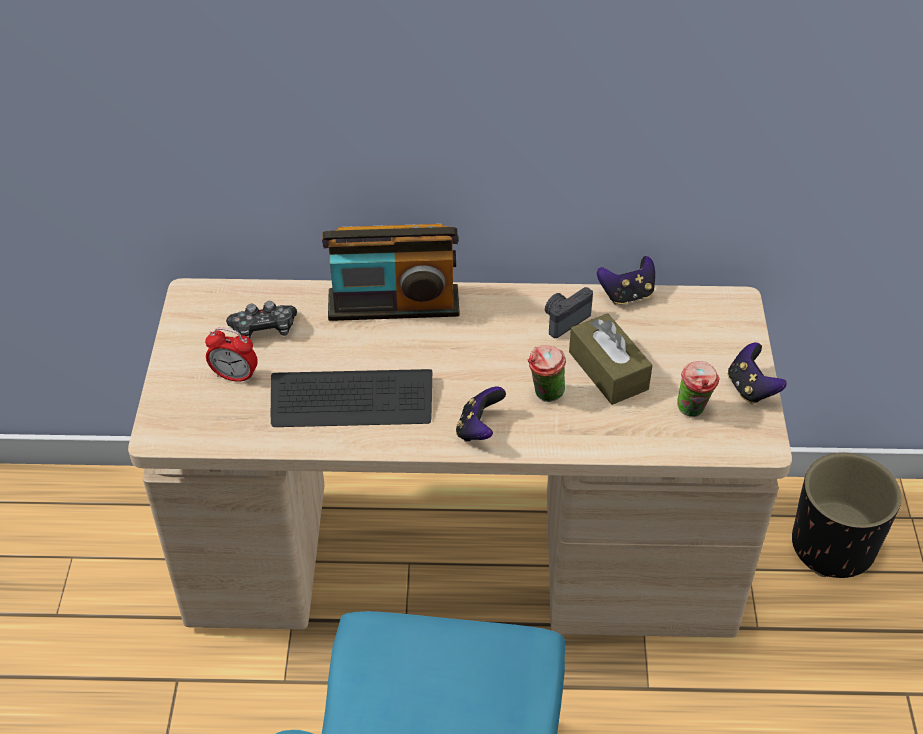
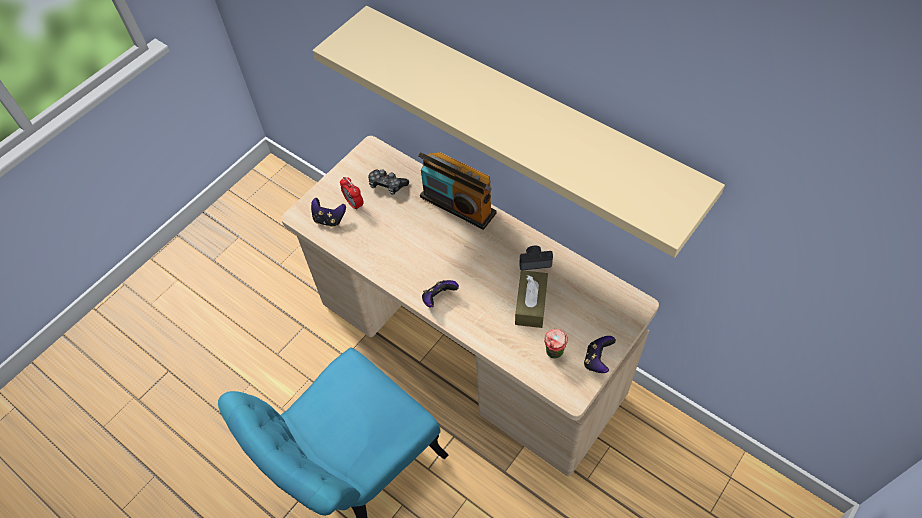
camera: 40 degrees right, 10 degrees up
(352, 401) = (394, 247): keyboard -> none
(497, 74) = (526, 112): none -> beige shelf
(545, 395) = (486, 299): cup -> none
(627, 295) = (581, 266): game controller -> game controller (329, 219)
(833, 545) = (668, 463): black planter -> none

